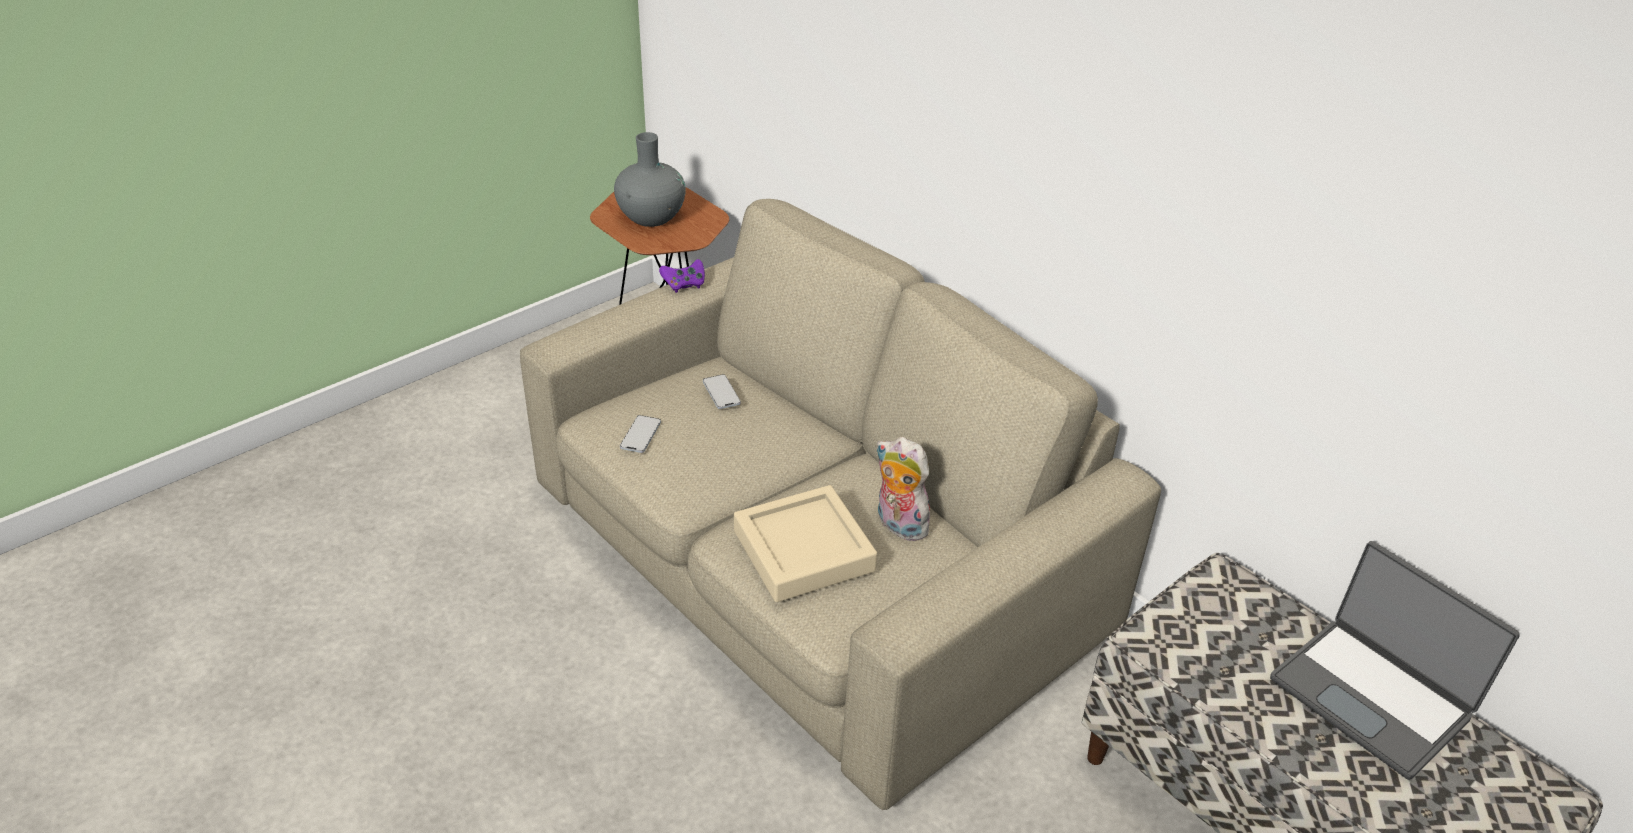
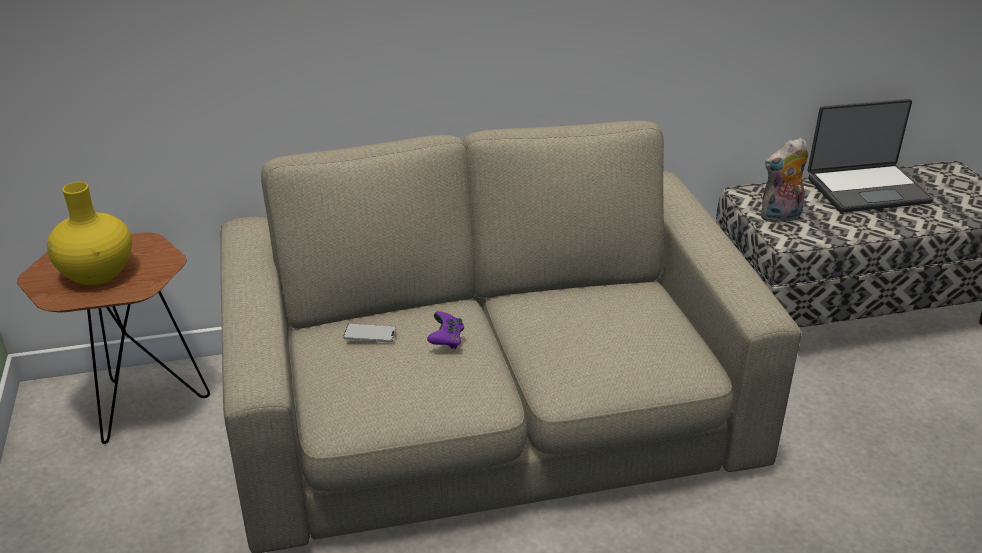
camera: 60 degrees left, 5 degrees down
(640, 435) = (391, 395): phone -> none
(651, 217) = (97, 273): grey vase -> yellow vase
(684, 285) = (243, 283): purple game controller -> purple game controller (446, 340)
(803, 551) = (608, 351): beige tray -> none
(898, 525) = (598, 304): plush toy -> plush toy (780, 217)

